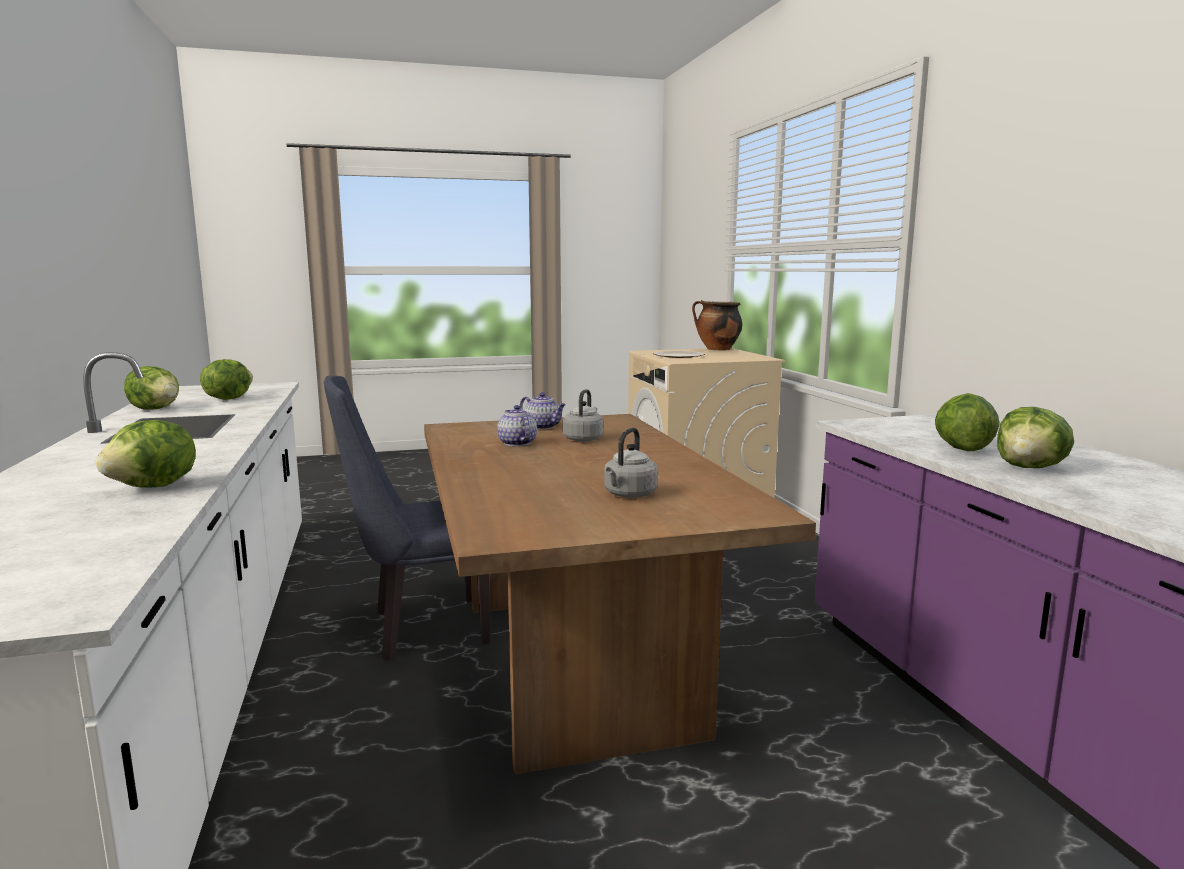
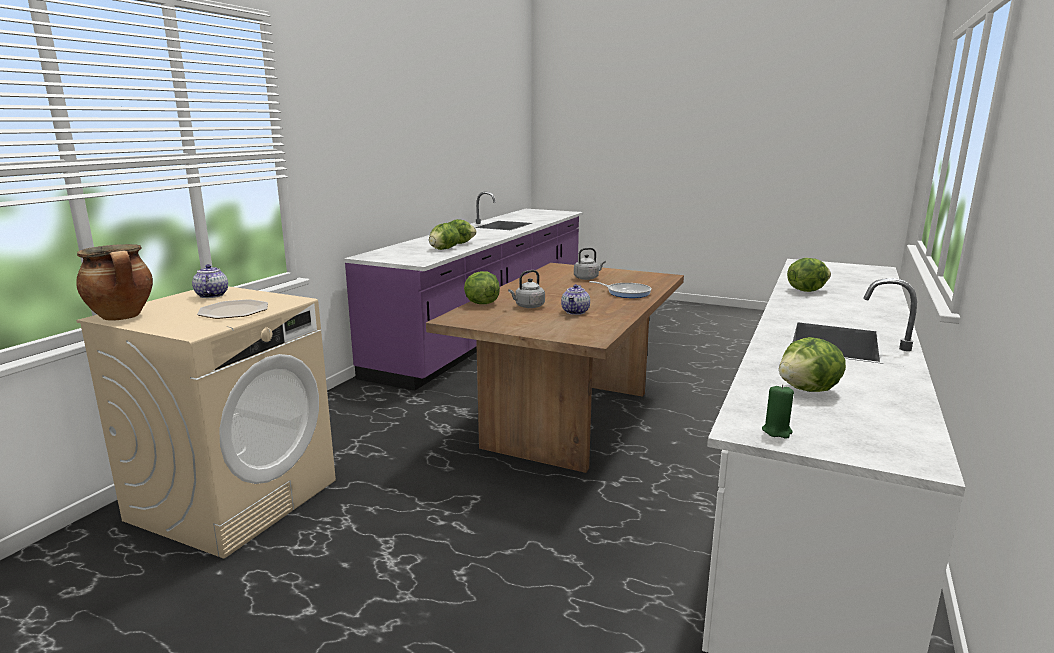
camera: 140 degrees left, 5 degrees up
(156, 409) = (885, 381): lettuce -> lettuce (481, 303)
(257, 386) = (777, 431): none -> green candle
(419, 629) = (636, 470): blue chair -> none
(504, 480) = (626, 293): none -> frying pan
(543, 427) = (525, 322): teapot -> teapot (211, 295)

